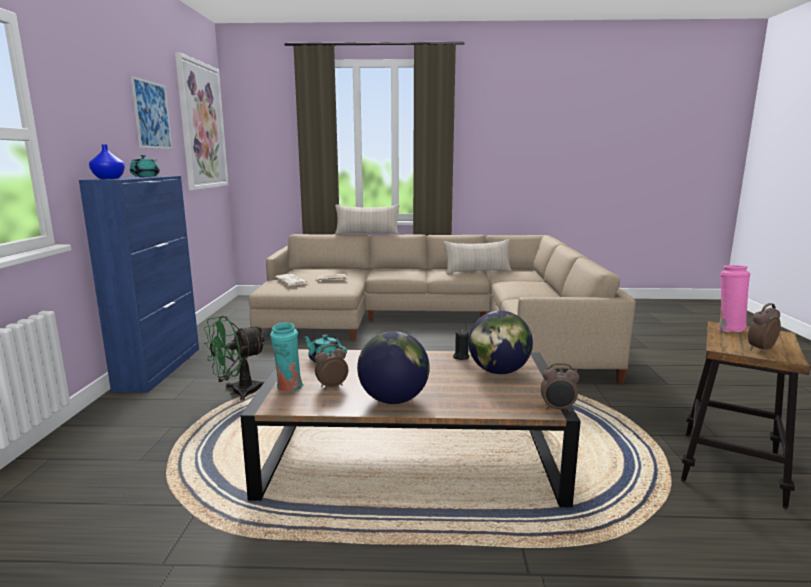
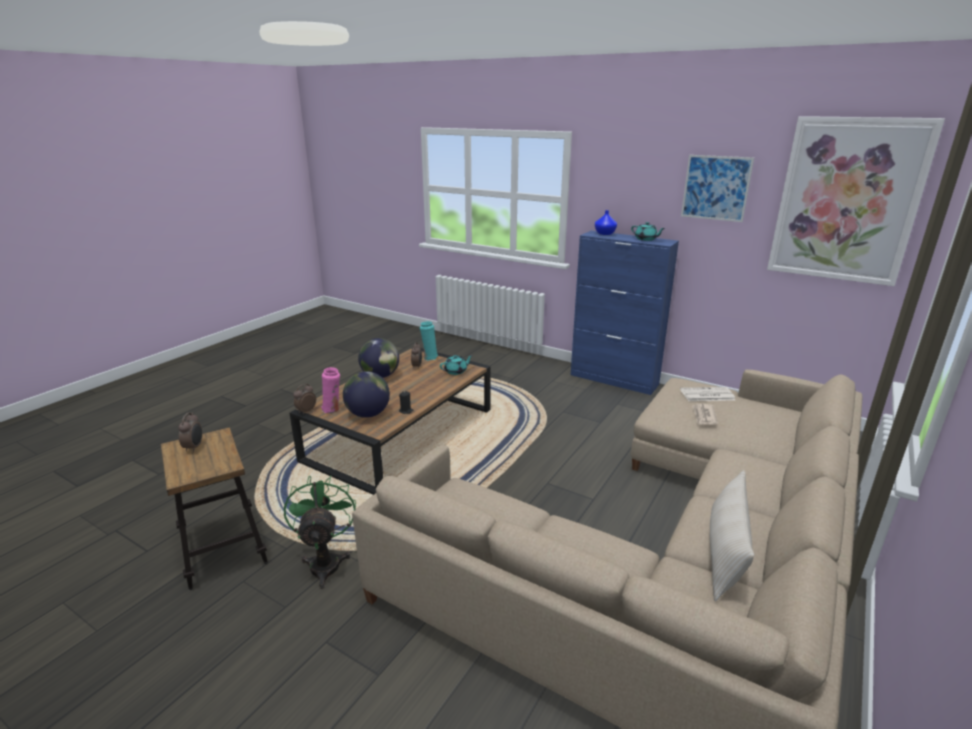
camera: 120 degrees right, 10 degrees up
(238, 393) = (544, 399): green fan -> green fan (325, 561)
(367, 234) = (843, 424): beige pillow -> none
(729, 329) = (222, 464): pink vase -> pink vase (333, 409)

